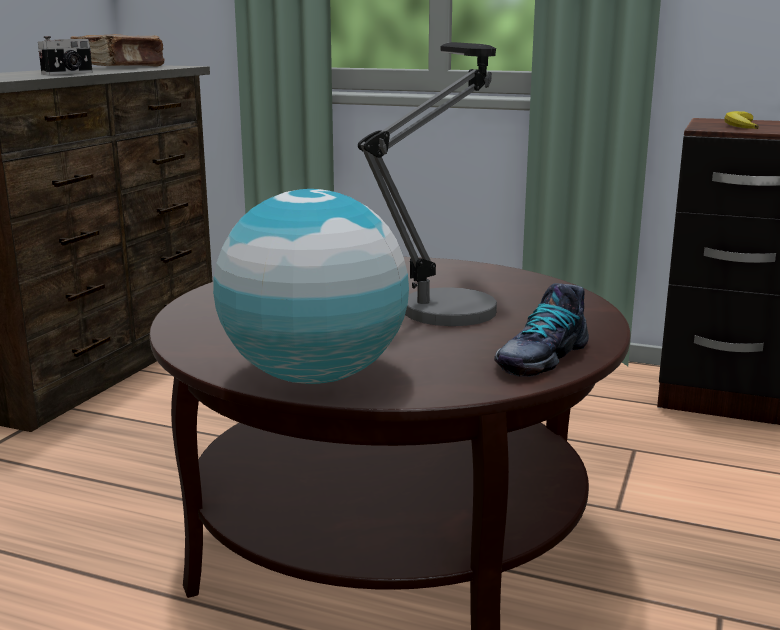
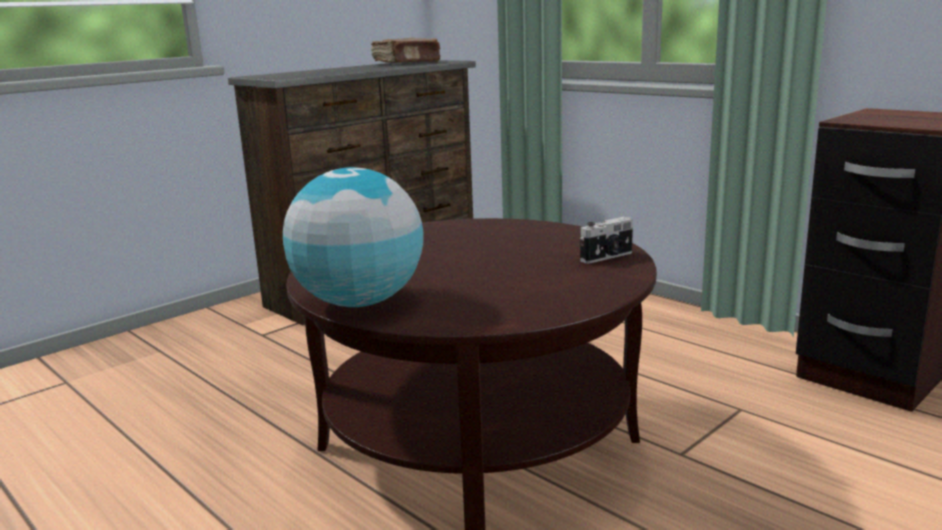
camera: 25 degrees right, 0 degrees up
(69, 73) = (351, 70): camera -> camera (608, 257)
(447, 302) = (524, 259): table lamp -> none
(540, 357) = (533, 308): shoe -> none
(740, 126) = (888, 118): banana -> none

